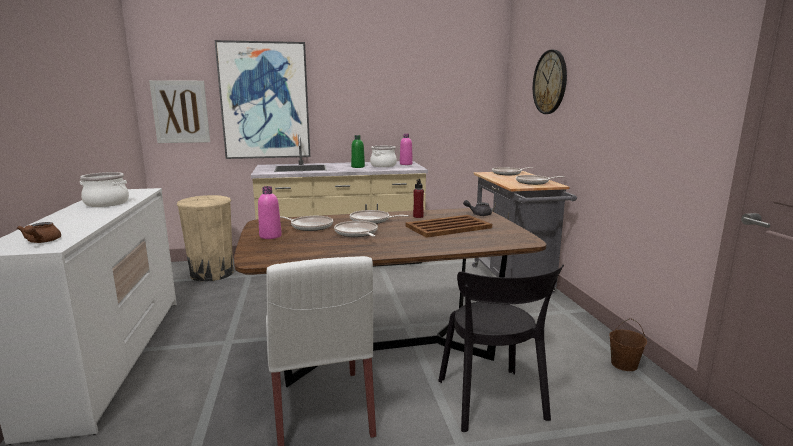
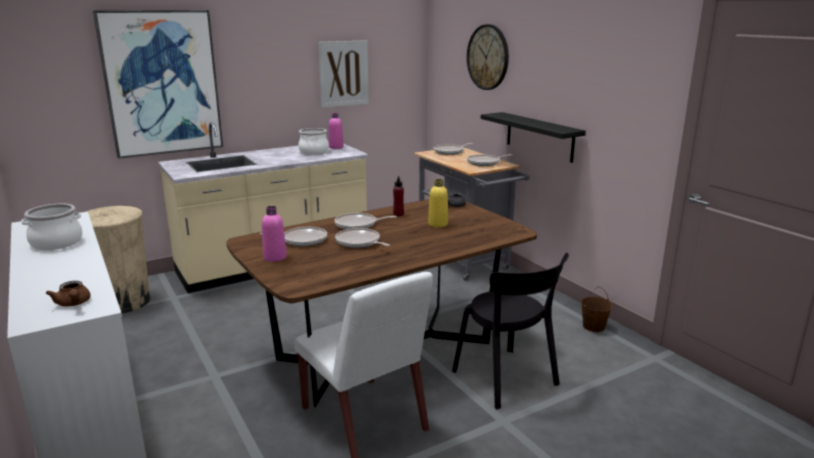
camera: 20 degrees left, 5 degrees up
(180, 112) = (51, 103): picture -> picture (343, 73)
(358, 167) = (287, 156): green bottle -> none
(447, 227) = (438, 224): brown tray -> yellow bottle
(589, 156) = (539, 136): none -> black shelf

